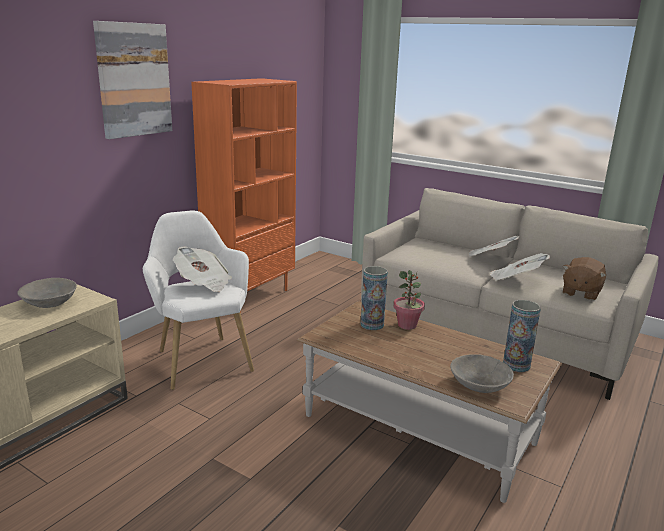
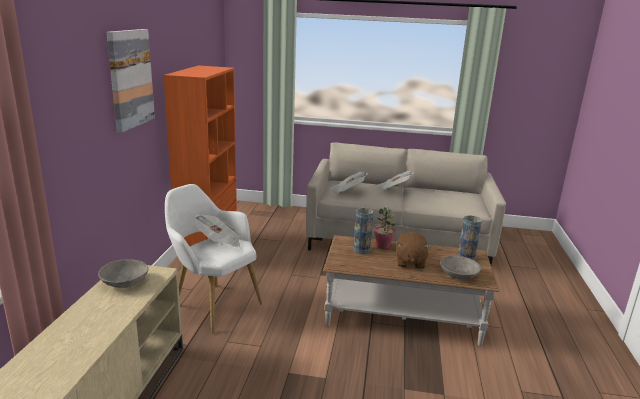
camera: 25 degrees left, 0 degrees up
(515, 280) = (421, 202): newspaper -> newspaper (347, 191)
(580, 292) = (463, 204): brown plush toy -> brown plush toy (410, 262)

